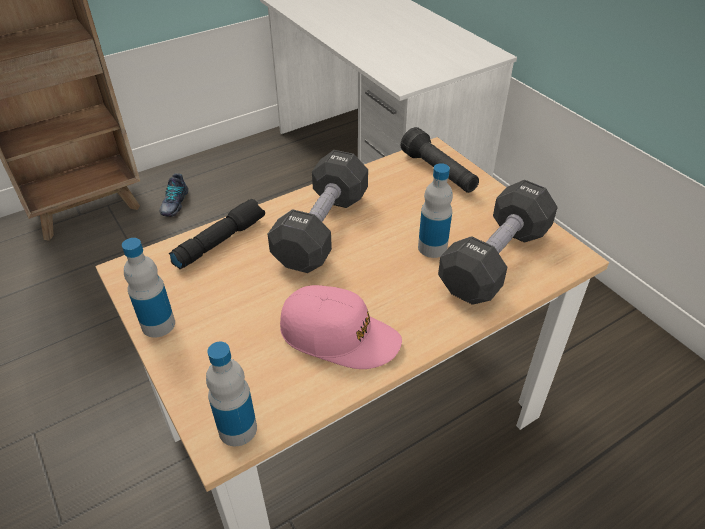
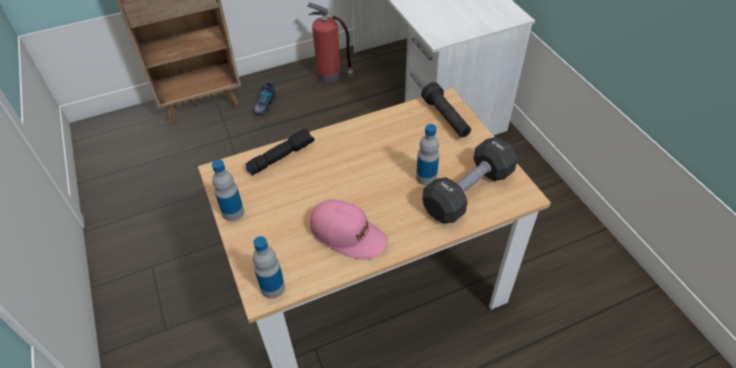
camera: 10 degrees right, 5 degrees up
(255, 162) = (330, 75): none -> fire extinguisher
(322, 229) = (352, 155): black dumbbell -> none

